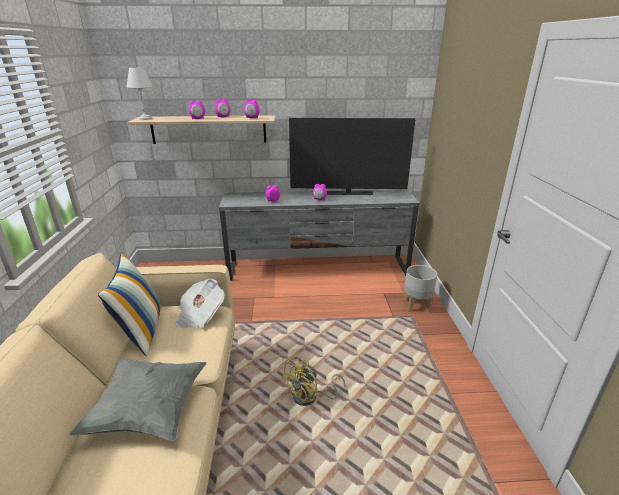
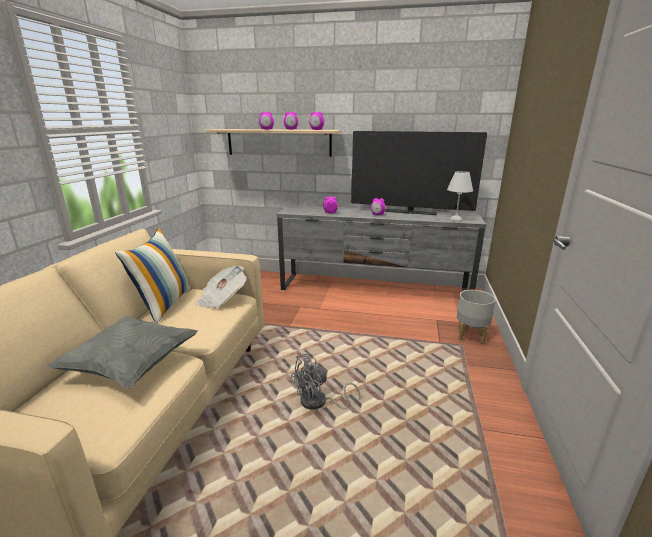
camera: 15 degrees right, 5 degrees down
(145, 119) = (222, 129): white table lamp -> white table lamp (455, 220)
(310, 397) = (319, 403): yellow fan -> grey fan

